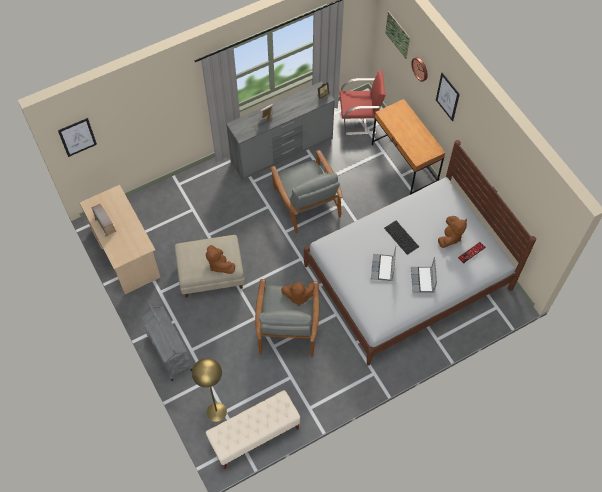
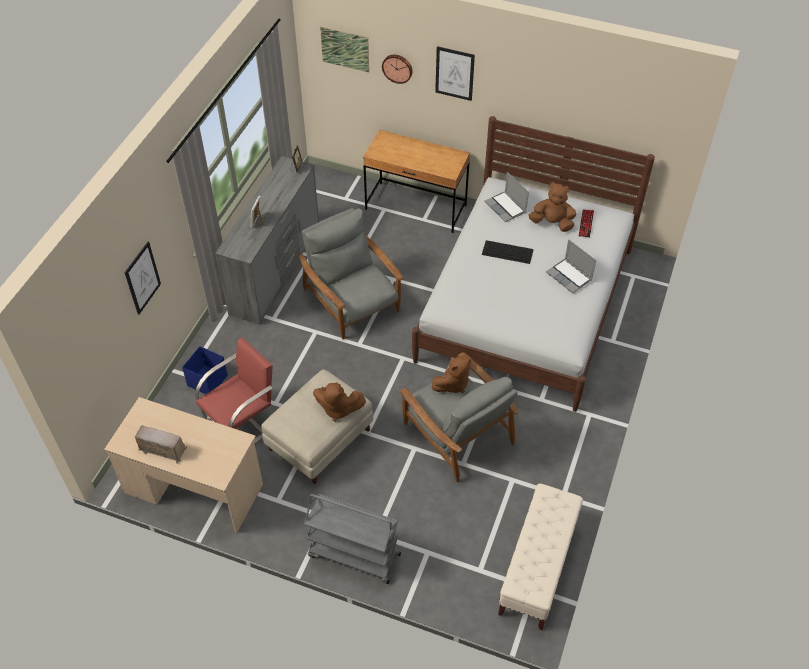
camera: 40 degrees left, 10 degrees down
(77, 137) = (67, 345): picture -> picture (142, 278)
(185, 195) = (207, 381): none -> blue storage box
(216, 412) = (471, 577): yellow floor lamp -> none
(306, 201) = (352, 301): grey armchair -> grey armchair turned 150 degrees counterclockwise
(359, 119) = (329, 194): red chair -> red chair (243, 422)
(383, 268) = (520, 291): laptop -> laptop (506, 207)
(450, 237) = (552, 223): brown plush toy -> brown plush toy turned 60 degrees counterclockwise

